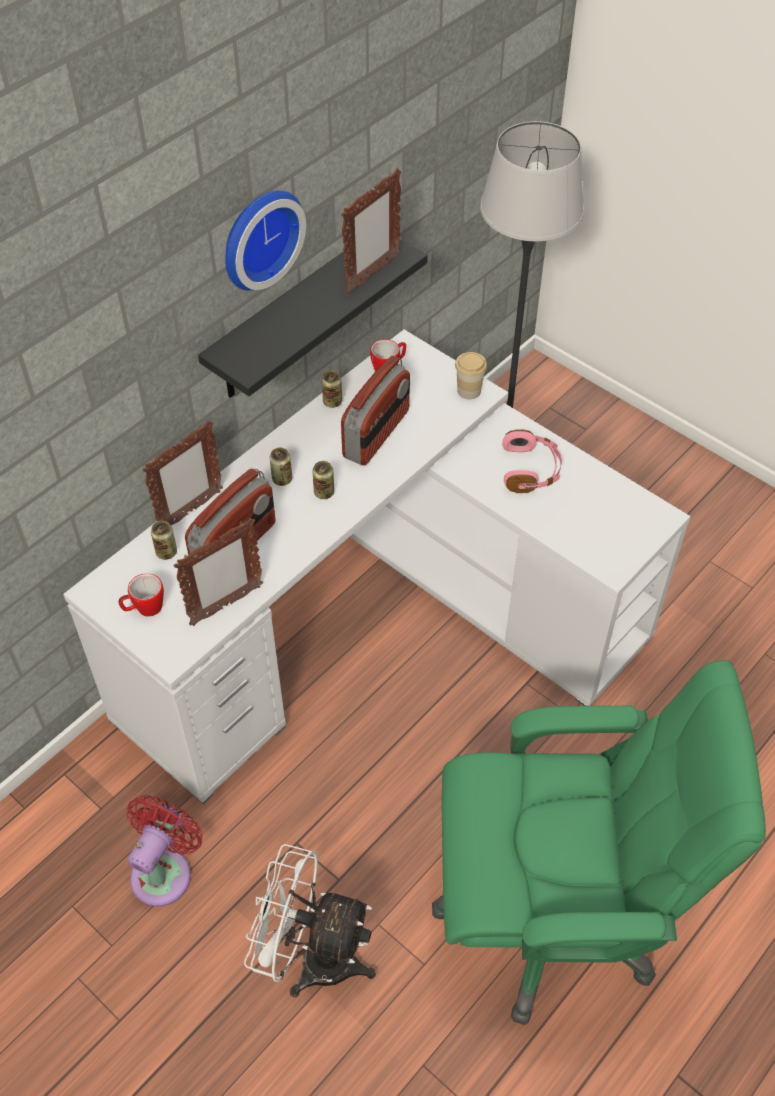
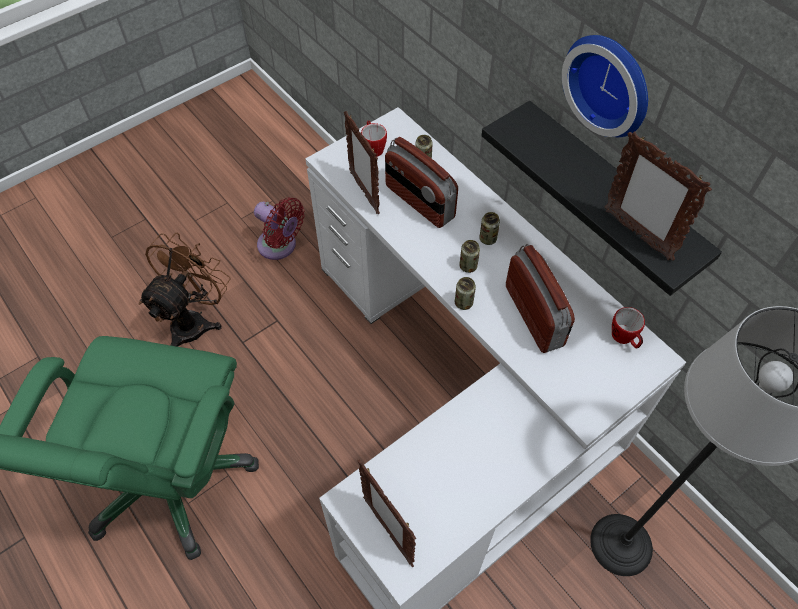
camera: 100 degrees right, 5 degrees up
(190, 511) = (461, 178): picture frame -> picture frame (388, 531)
(313, 957) = (195, 320): white fan -> brown fan
(332, 402) = (579, 286): can -> can (463, 303)
(377, 434) = (534, 315): radio -> radio turned 150 degrees counterclockwise
(469, 391) = (589, 406): cup -> none
(530, 470) = (486, 453): pink headphones -> none

